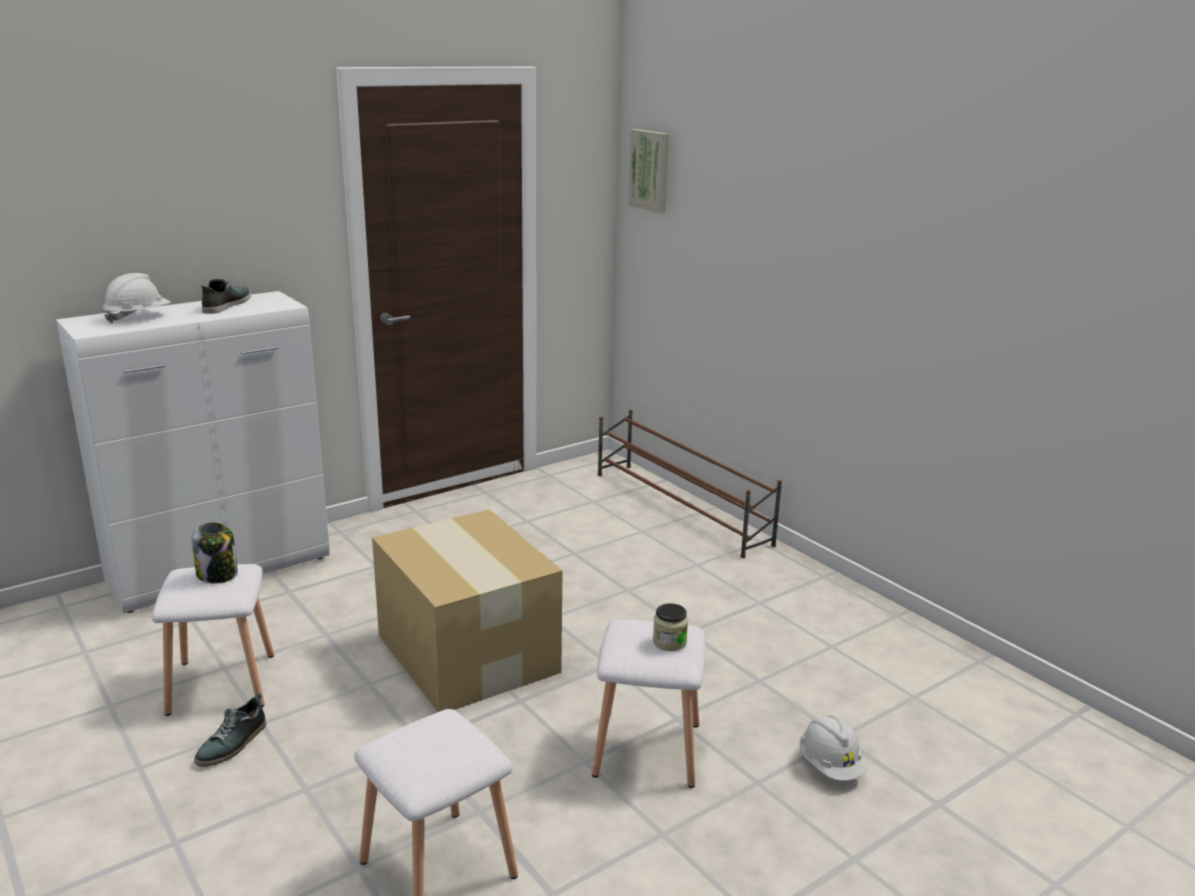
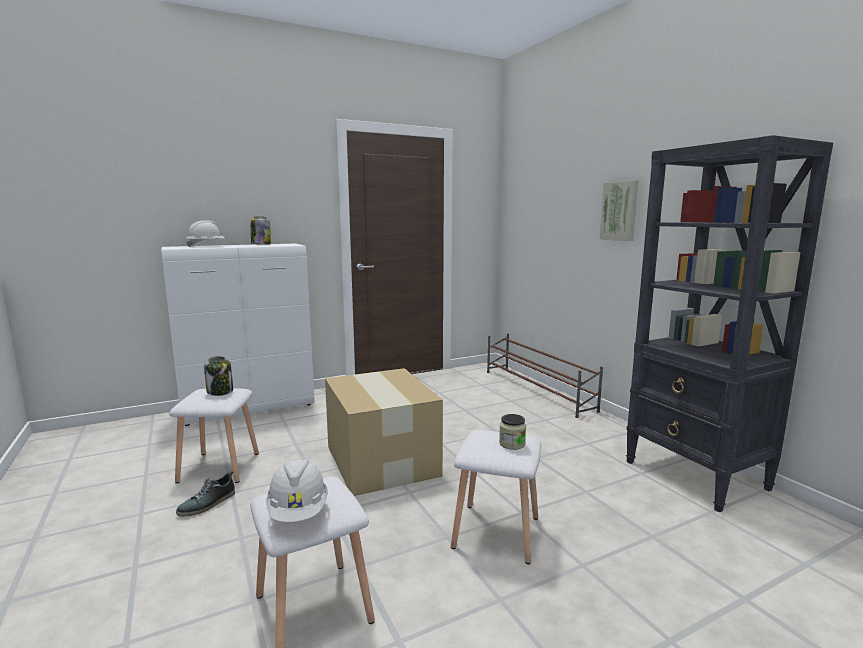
camera: 10 degrees right, 10 degrees down
(226, 305) = (261, 245): shoe -> jar
(651, 170) = (520, 187): picture -> picture (620, 211)
(830, 766) = (644, 558): white hard hat -> white hard hat (298, 511)
(901, 645) = (696, 476): none -> black bookcase

